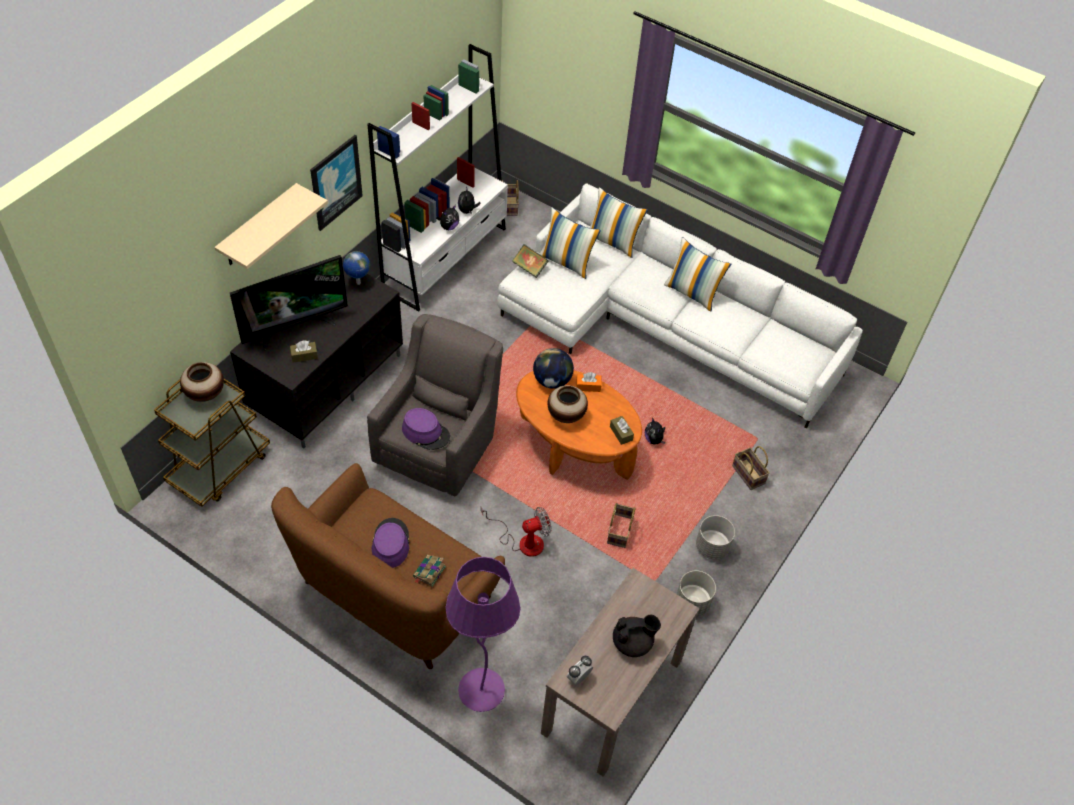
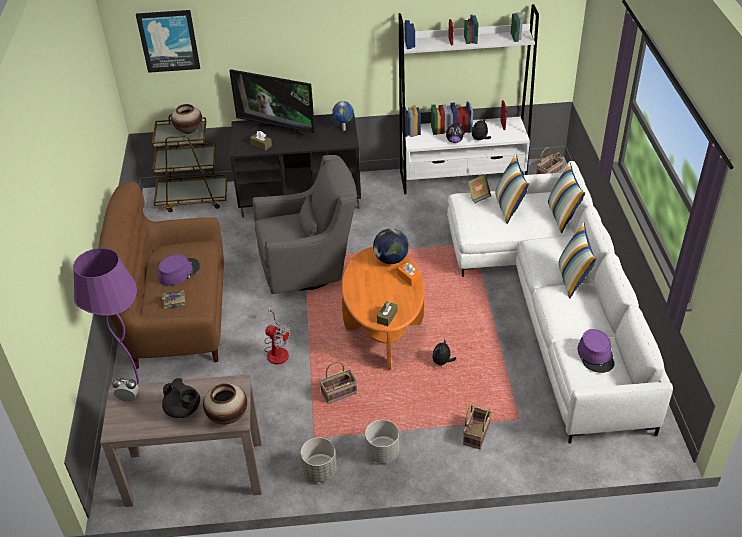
camera: 55 degrees right, 10 degrees down
(258, 226) = (275, 38): beige shelf -> none
(335, 182) = (360, 47): picture -> picture (168, 40)
(426, 432) = (278, 233): purple hat -> purple hat (596, 355)
(566, 415) = (369, 282): vase -> vase (227, 416)

